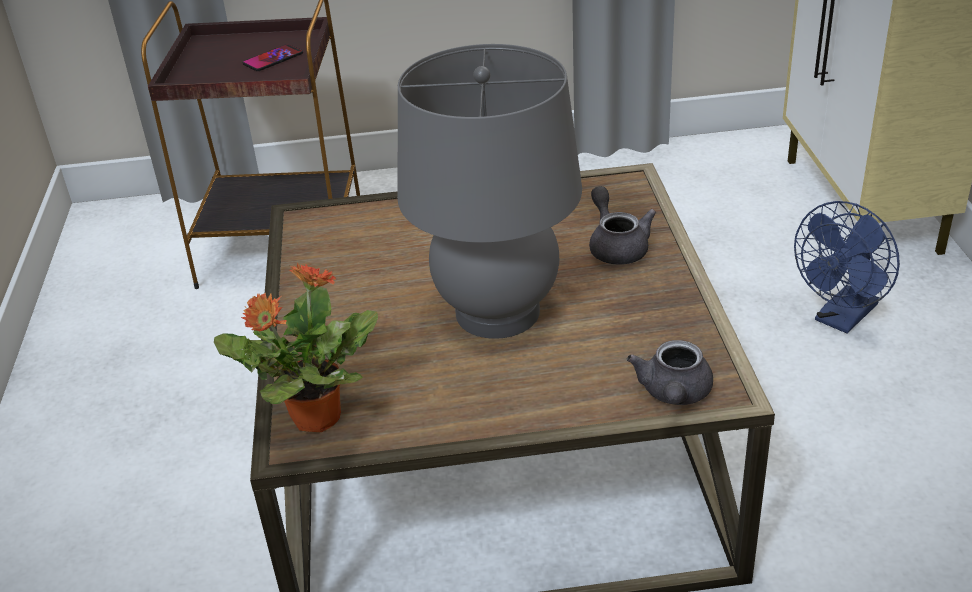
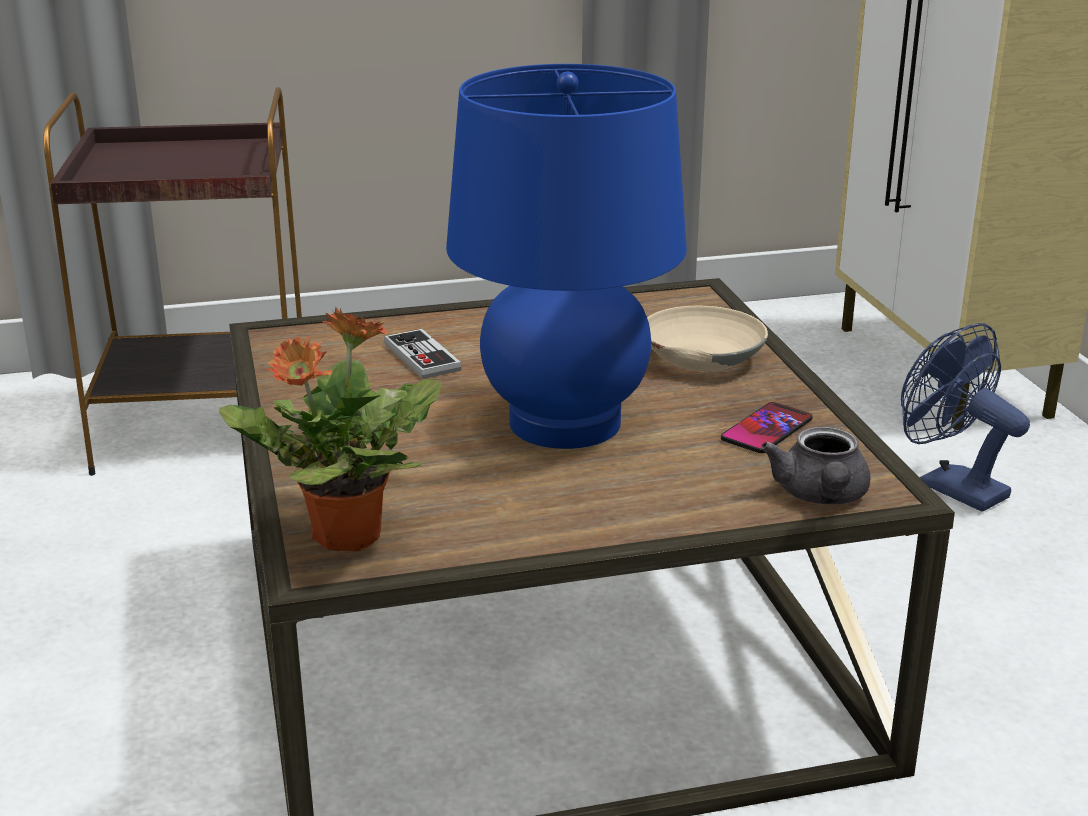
camera: 10 degrees left, 10 degrees down
(273, 59) = (213, 164): phone -> phone (767, 430)
(405, 242) = (422, 357): none -> game controller
(497, 312) = (565, 422): grey table lamp -> blue table lamp
(616, 246) = (700, 355): grey teapot -> beige bowl
(841, 319) = (950, 486): blue fan -> blue fan turned 105 degrees clockwise

